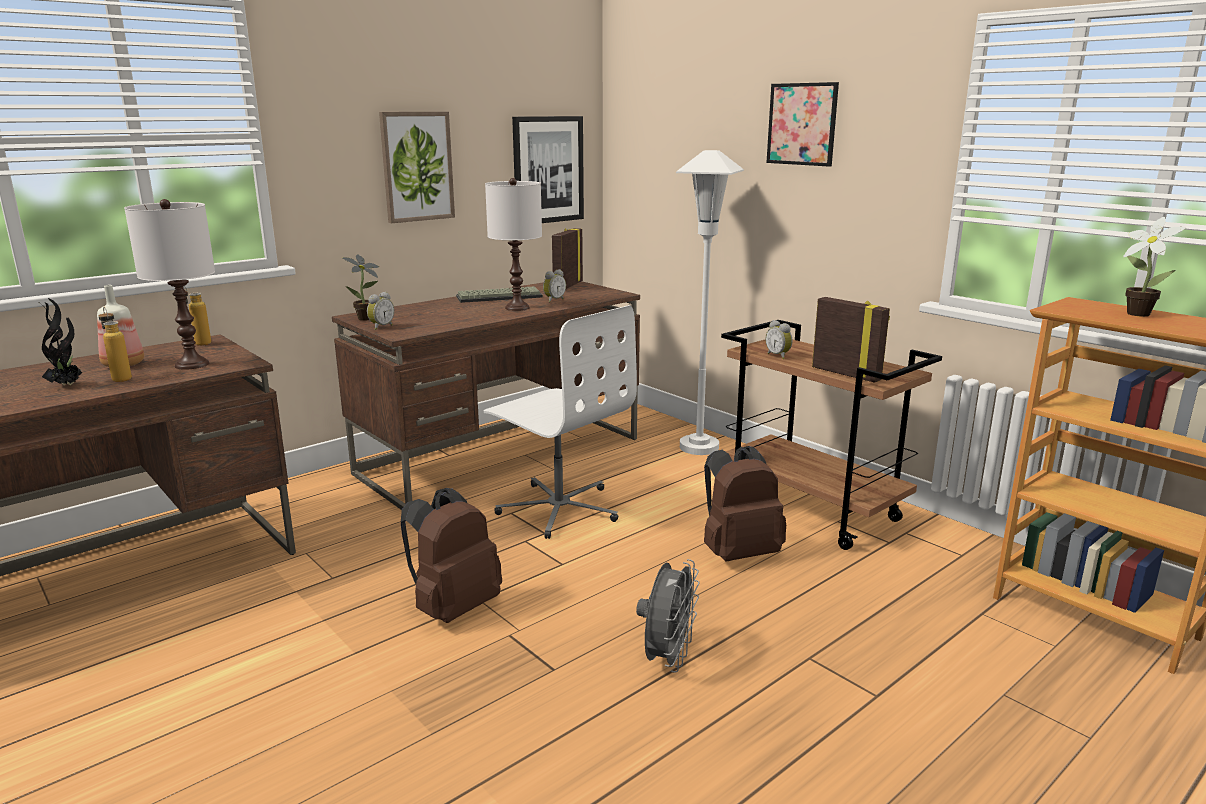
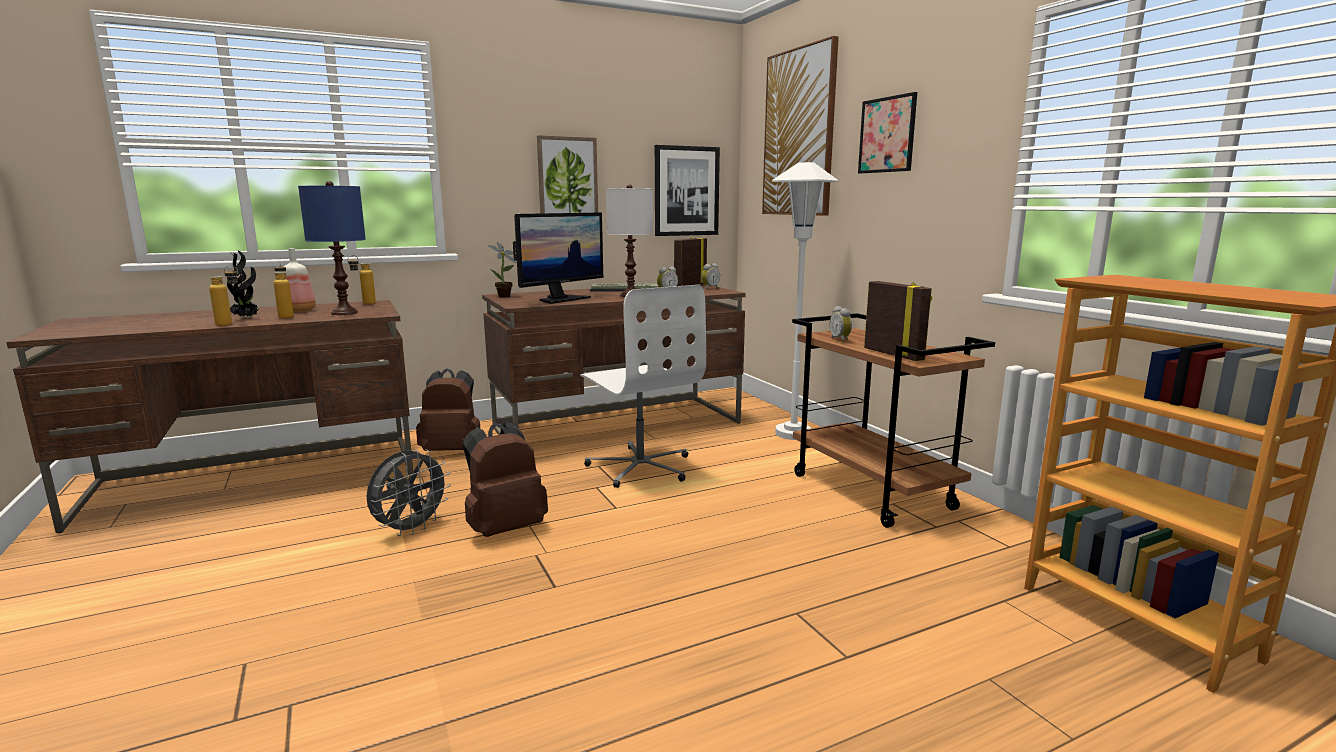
camera: 15 degrees right, 5 degrees down
(61, 399) = (231, 324): none -> bottle
(192, 364) = (345, 313): white table lamp -> blue table lamp
(380, 327) = (508, 301): alarm clock -> alarm clock (709, 288)
(442, 320) = (561, 299): none -> monitor
(667, 658) = (660, 593): grey fan -> grey fan (411, 529)
(686, 108) = (799, 133): none -> picture
(738, 553) = (779, 518): brown backpack -> brown backpack (453, 450)
(1135, 313) = (1177, 283): potted plant -> none

